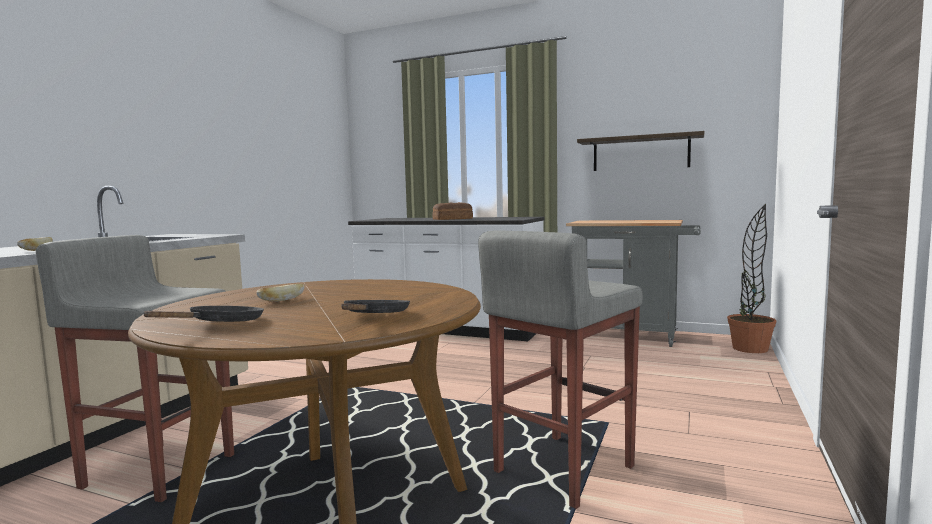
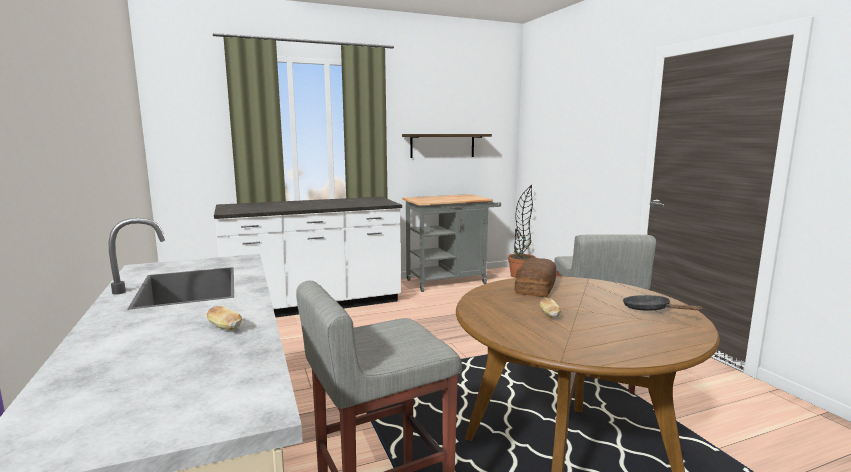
camera: 45 degrees left, 5 degrees up
(221, 324) = (622, 342): black frying pan -> none
(452, 219) = (323, 205): bread -> bread (534, 287)

